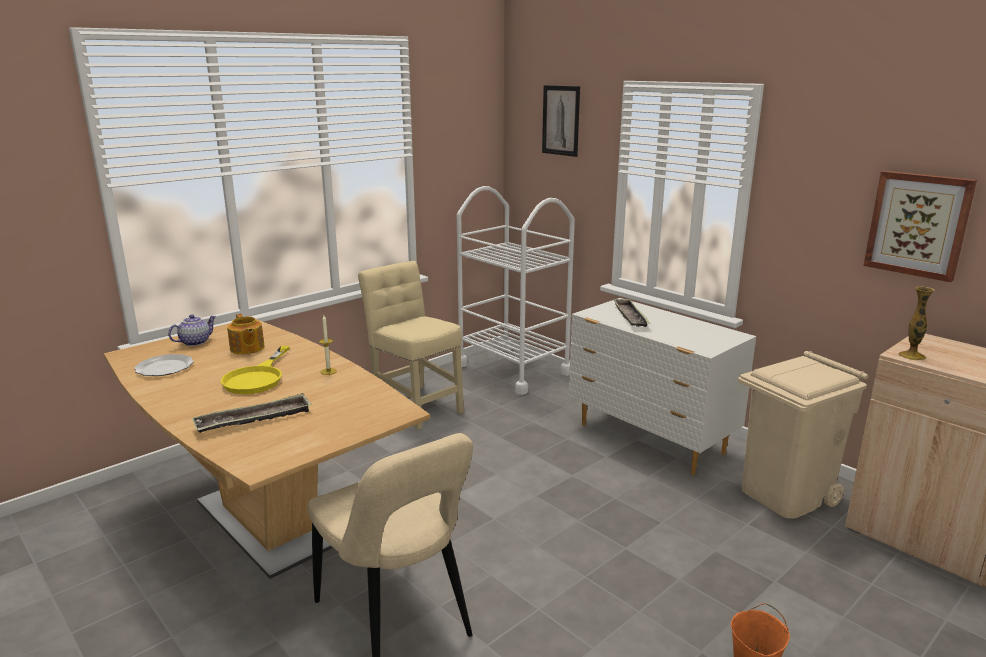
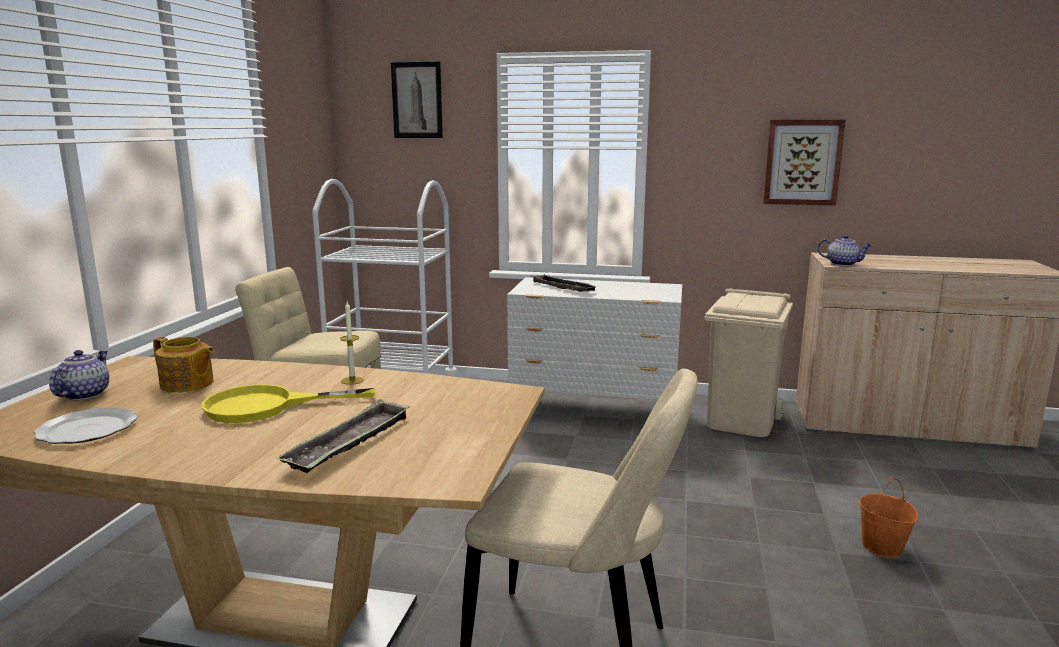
camera: 35 degrees left, 5 degrees down
(257, 378) = (266, 406): yellow frying pan -> yellow frying pan turned 105 degrees clockwise
(912, 356) = (842, 264): vase -> teapot

